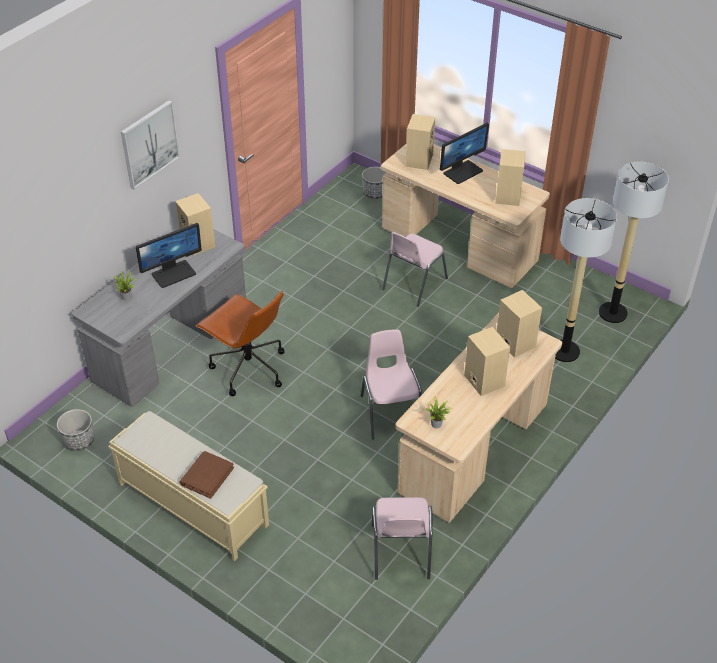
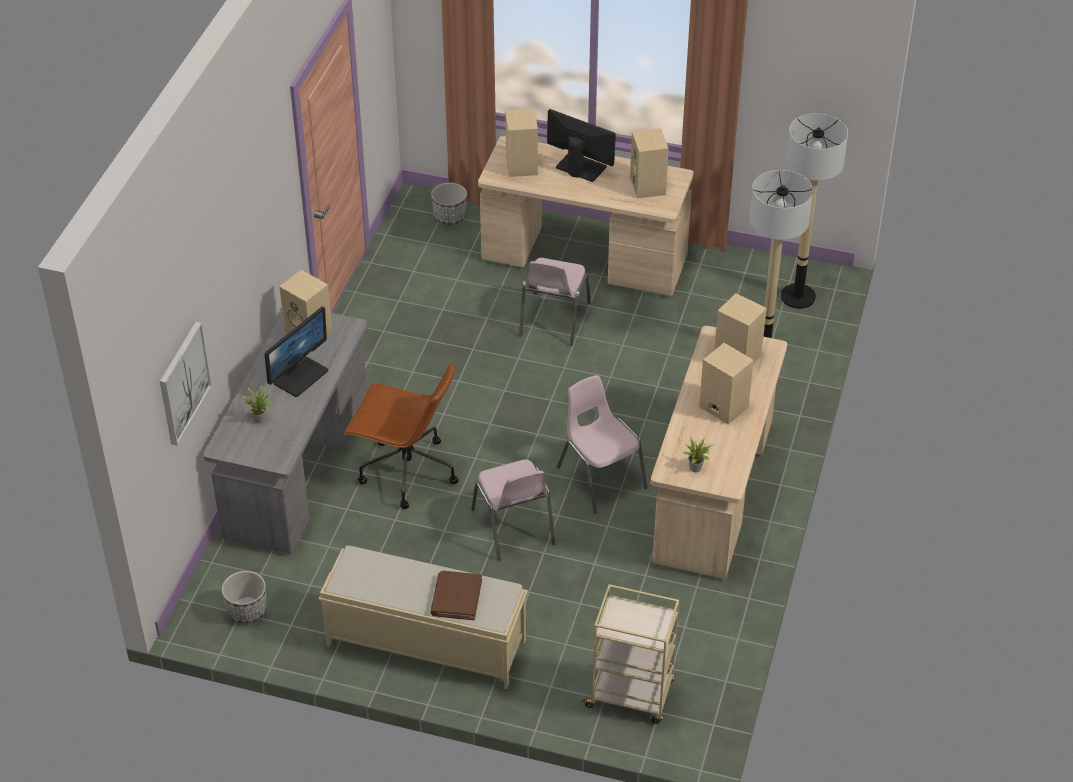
camera: 20 degrees left, 0 degrees up
(149, 144) = (249, 223): picture -> picture (183, 382)
(328, 596) = (631, 694): none -> beige cart
(400, 552) = (686, 626): pink chair -> pink chair (514, 528)
(462, 171) = (580, 167): monitor -> monitor turned 90 degrees counterclockwise

